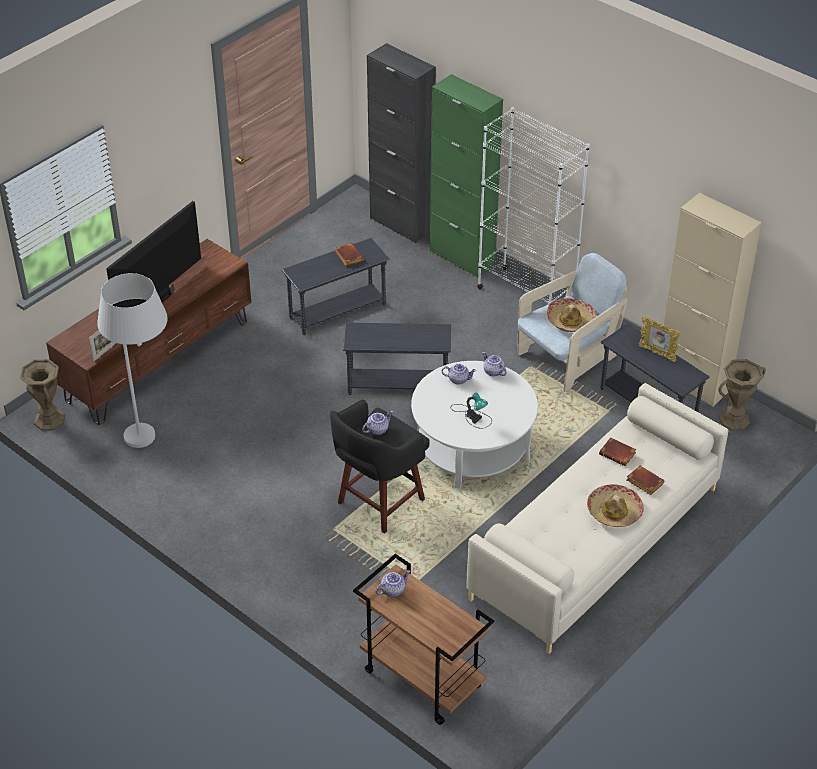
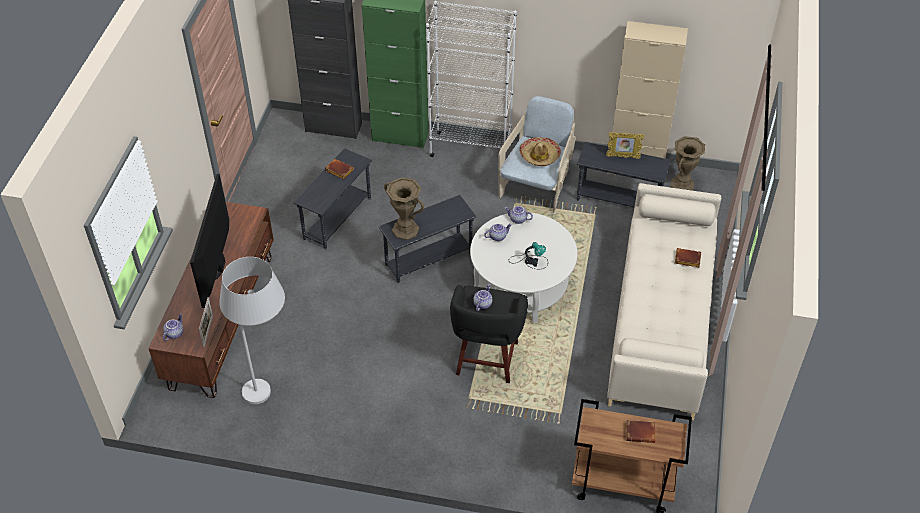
camera: 30 degrees left, 5 degrees up
(49, 420) = (167, 412): brown vase -> brown vase (405, 230)
(392, 590) = (597, 428): teapot -> teapot (174, 333)
(614, 511) = (684, 291): hat -> none
(618, 454) = (653, 245): brown book -> brown book (640, 432)

